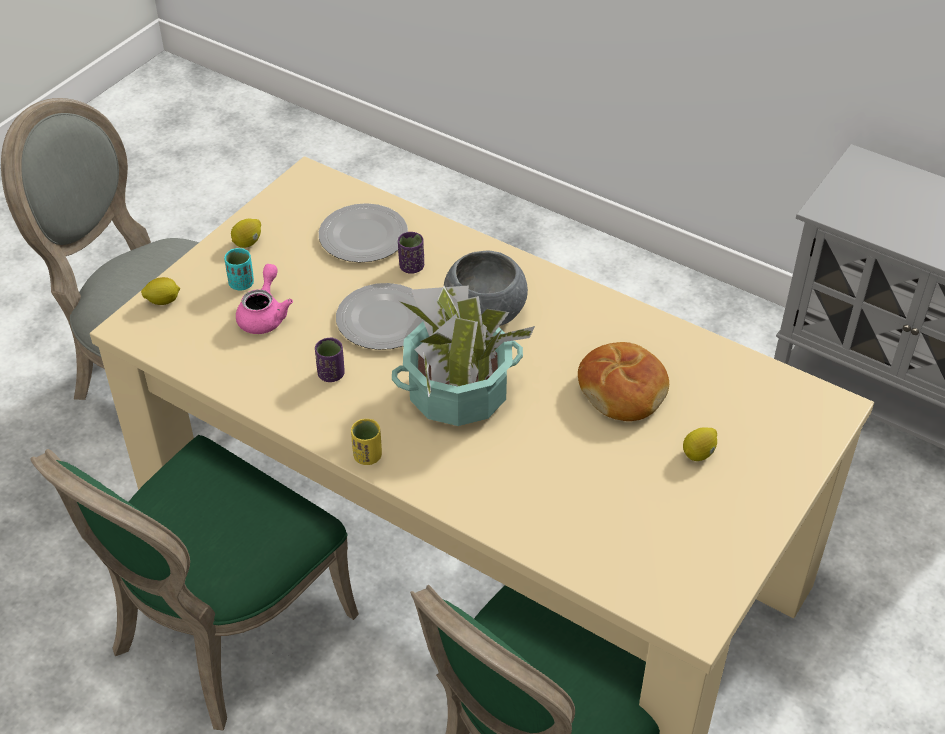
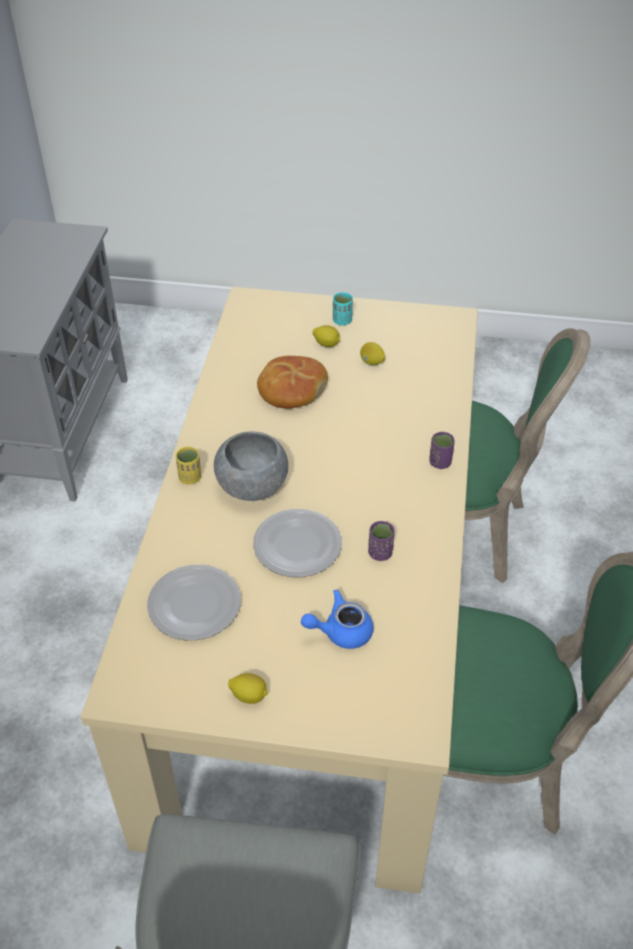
camera: 115 degrees left, 0 degrees up
(163, 301) = (370, 724): lemon -> lemon (372, 362)
(241, 284) = (310, 670): turquoise cup -> turquoise cup (342, 321)
(264, 315) = (340, 631): pink teapot -> blue teapot
(367, 456) = (445, 497): yellow cup -> yellow cup (190, 478)
(411, 267) = (220, 552): purple cup -> purple cup (440, 462)
(458, 394) = (351, 471): potted plant -> none

